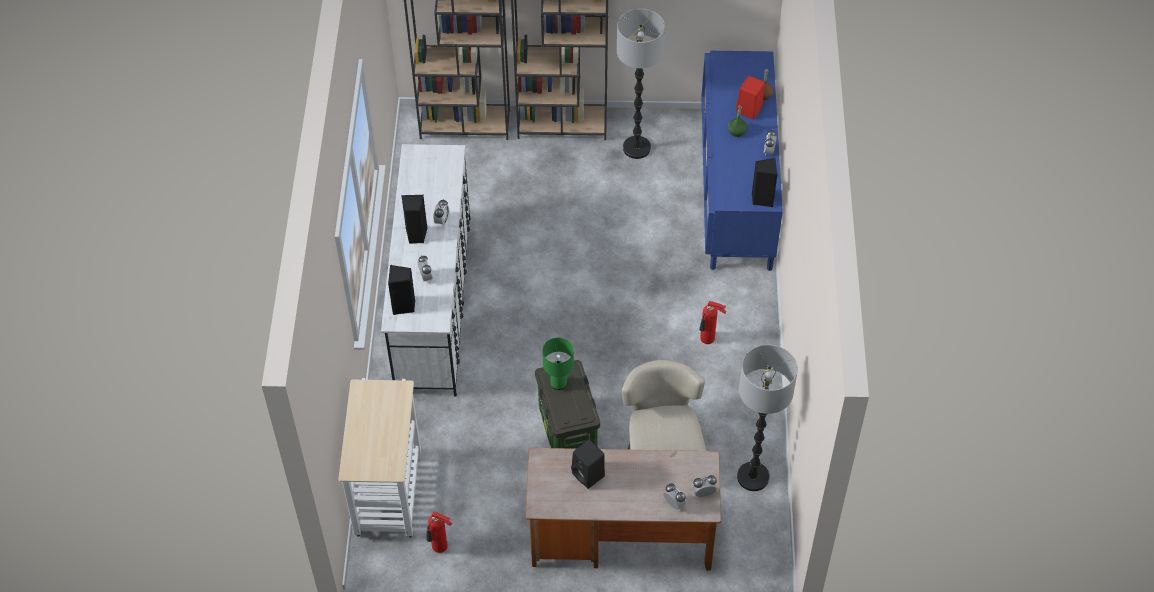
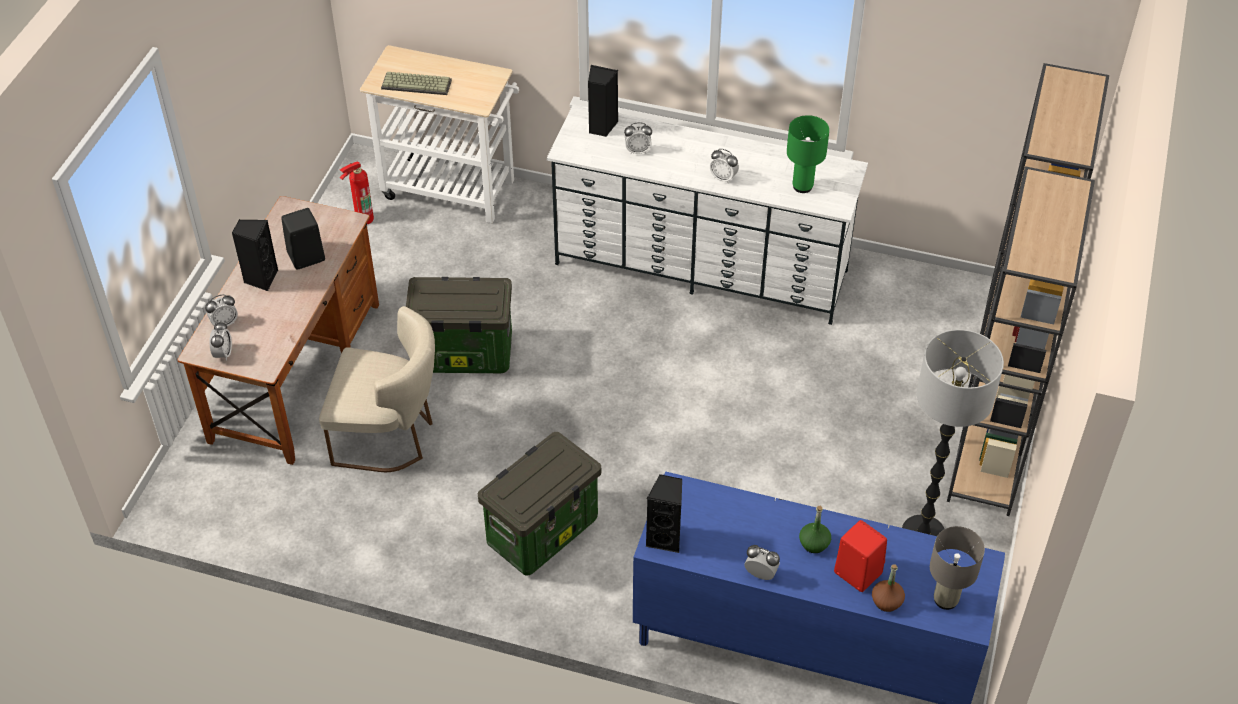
camera: 105 degrees right, 5 degrees down
(386, 441) = (417, 84): none -> keyboard
(416, 235) = (707, 152): black speaker -> black speaker (260, 278)
(558, 383) = (478, 293): green table lamp -> green table lamp (803, 186)
(707, 340) = (543, 531): fire extinguisher -> storage box
(751, 71) = (946, 600): none -> grey table lamp
(752, 477) = (310, 521): floor lamp -> none

